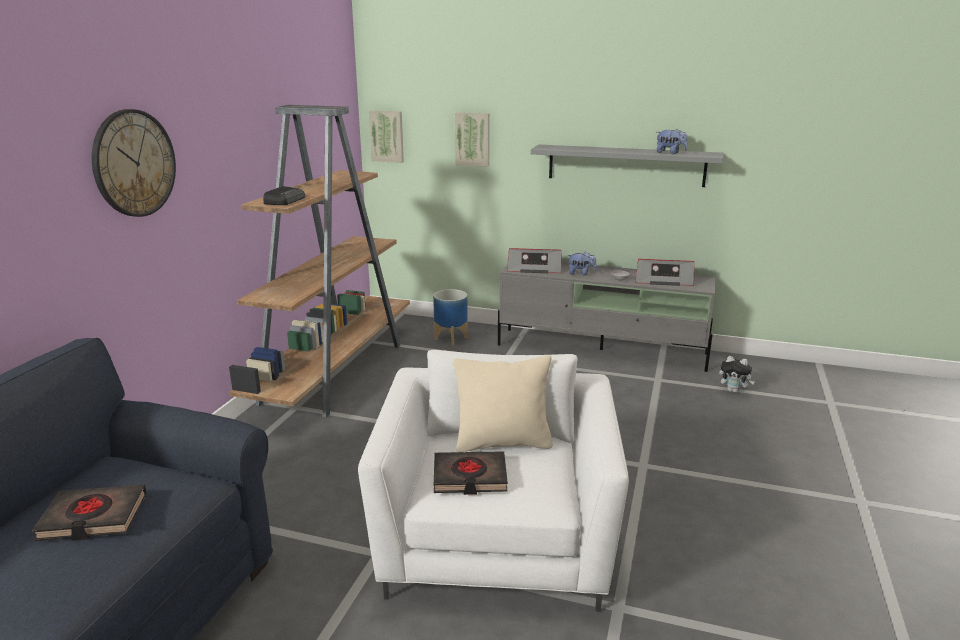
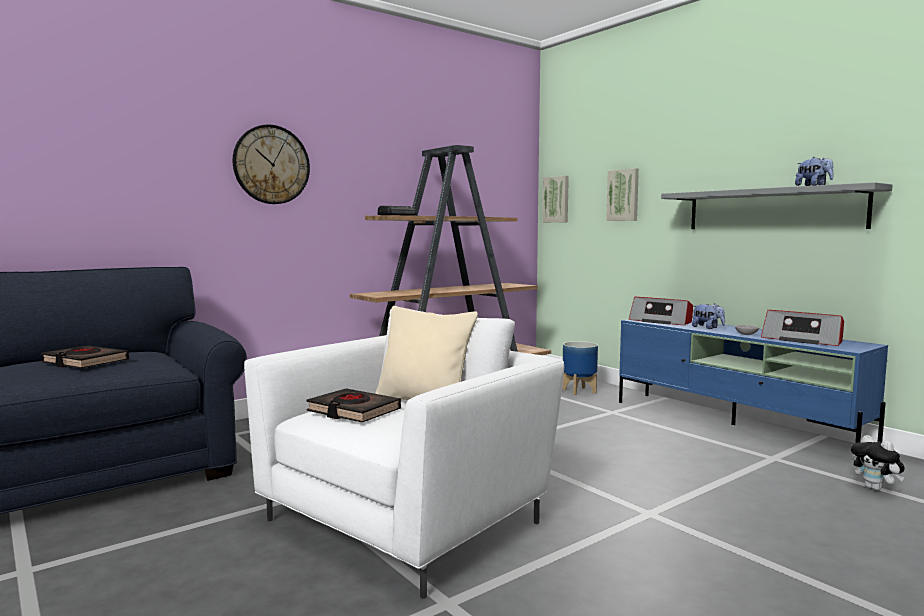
camera: 35 degrees right, 15 degrees down
(602, 349) = (734, 425): grey tv stand -> blue tv stand

